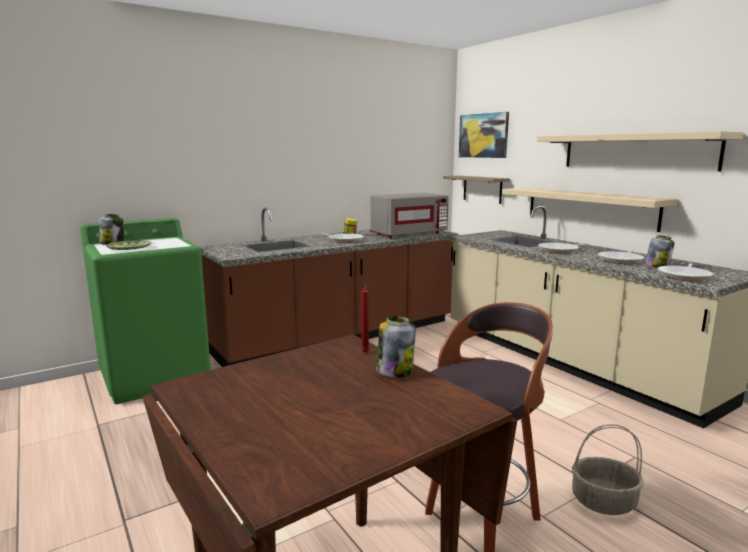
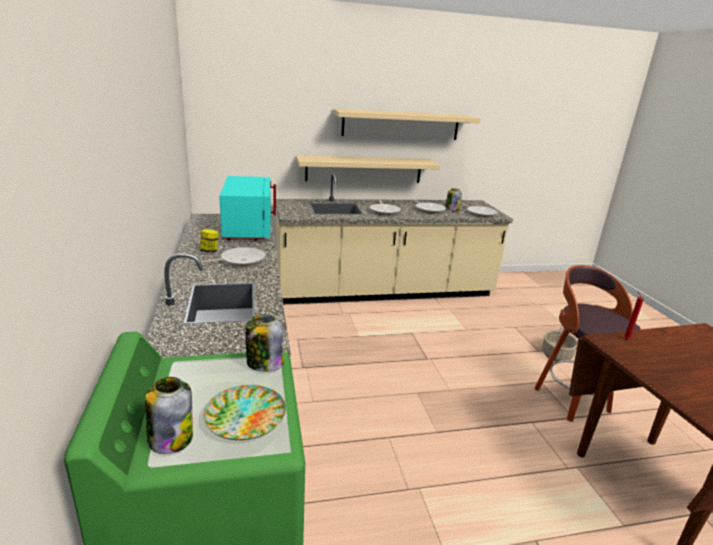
camera: 70 degrees left, 10 degrees up
(394, 371) = (659, 337): jar -> jar (264, 363)
(408, 234) = (247, 229): grey microwave -> turquoise microwave
(482, 189) = (239, 159): shelf -> none
(483, 135) = (234, 100): picture -> none

